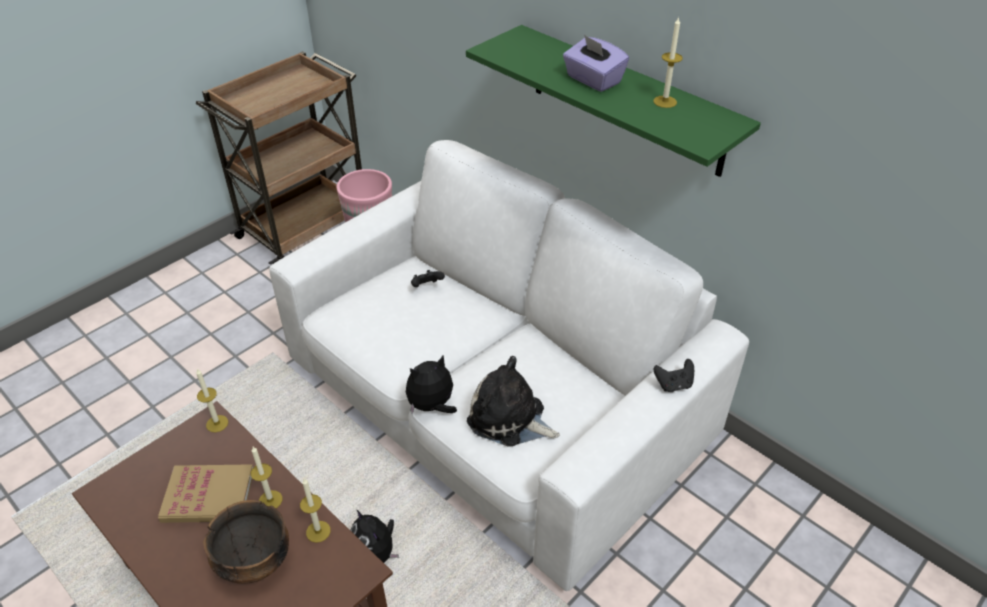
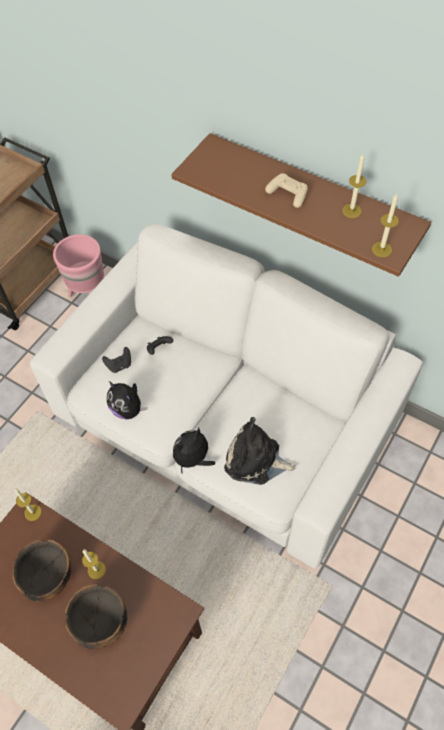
camera: 10 degrees left, 15 degrees up
(208, 496) = (48, 576): book -> bowl
(318, 531) = (140, 588): candle -> candle (381, 249)
(376, 552) = (169, 566): plush toy -> plush toy (128, 409)
(593, 80) = (287, 194): purple tissue box -> beige game controller
(626, 100) = (312, 196): green shelf -> brown shelf
(673, 384) = (375, 416): black game controller -> black game controller (119, 365)

